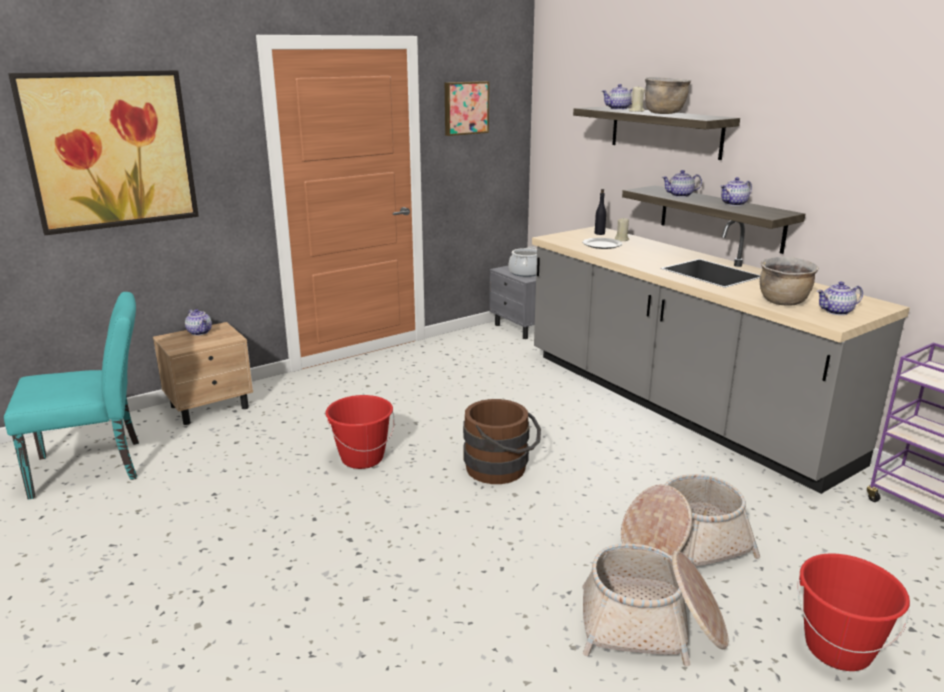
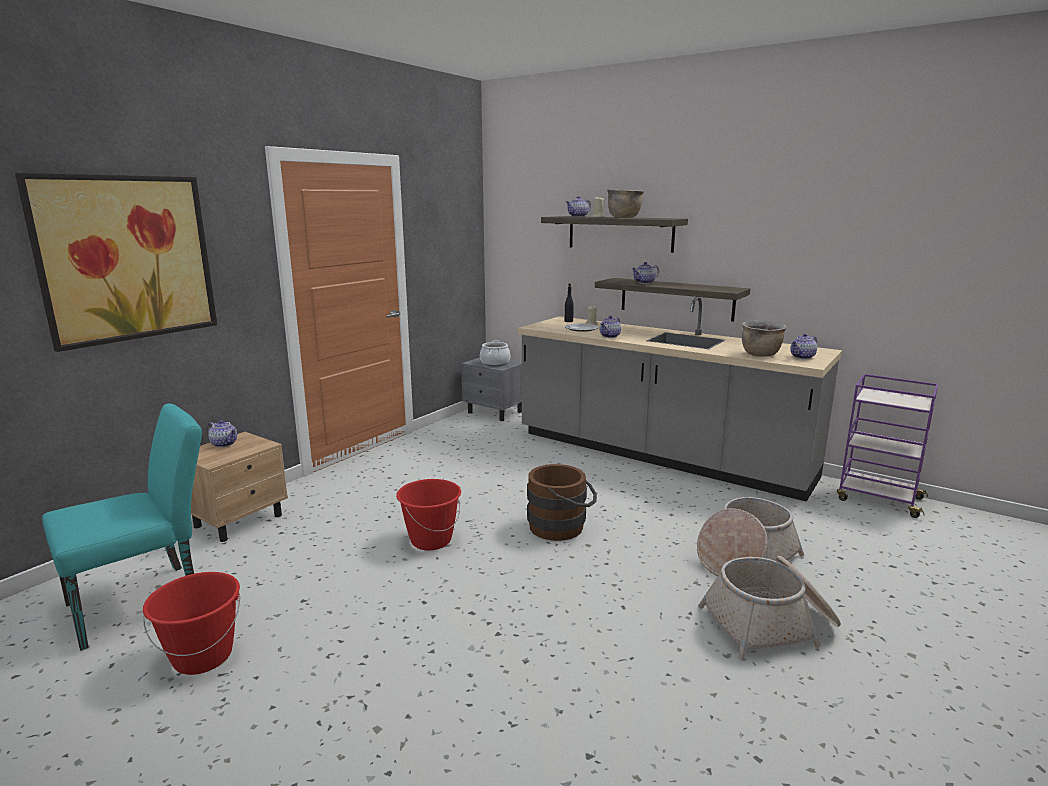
camera: 20 degrees left, 5 degrees down
(465, 108) = (437, 220): picture -> none
(734, 204) = (693, 285): teapot -> teapot (610, 336)
(837, 649) = (902, 608): red bucket -> red bucket (203, 656)

